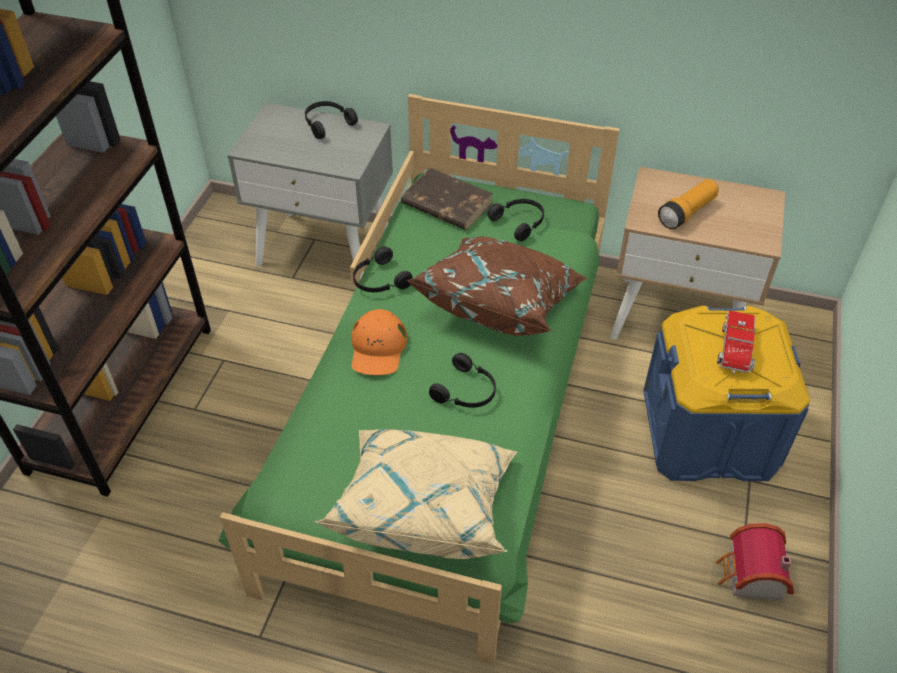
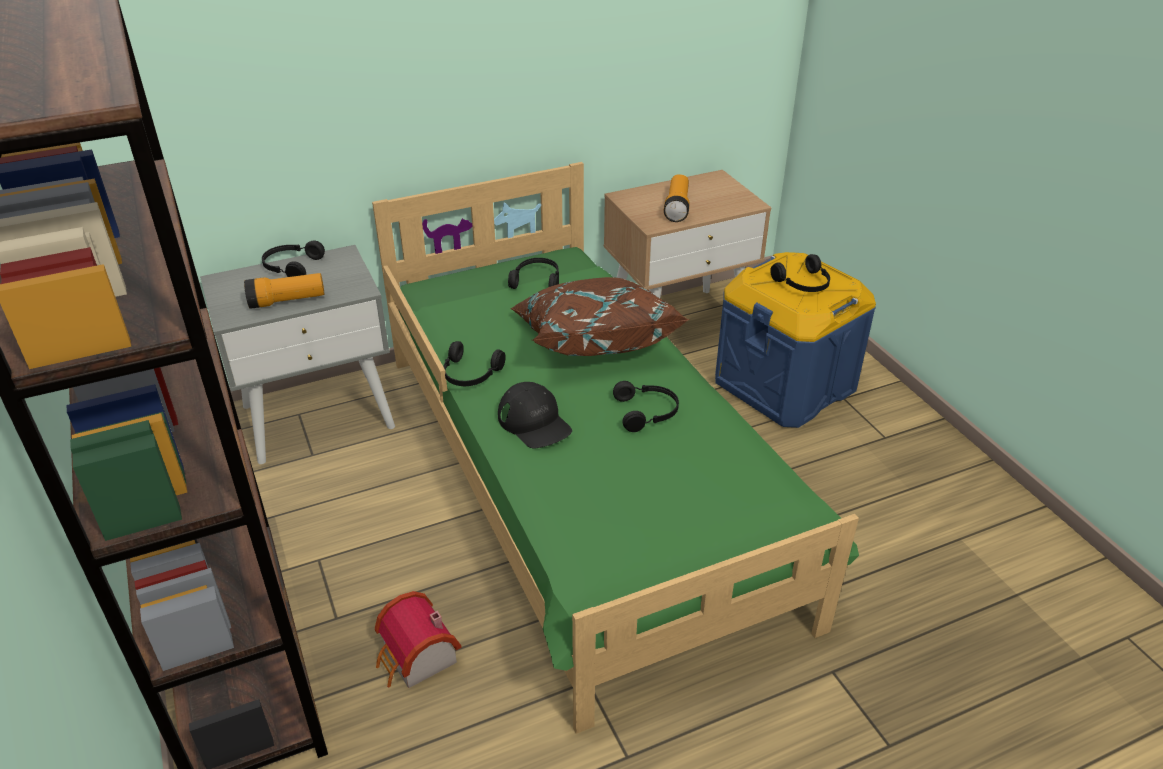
camera: 40 degrees left, 10 degrees down
(294, 153) = (287, 301): none -> flashlight
(378, 348) = (534, 422): orange cap -> black cap
(425, 506) = (720, 507): beige pillow -> none
(446, 203) = (457, 294): brown book -> none
(735, 352) = (803, 284): toy truck -> black headphones
(750, 577) = (915, 457): toy house -> toy house (417, 660)

